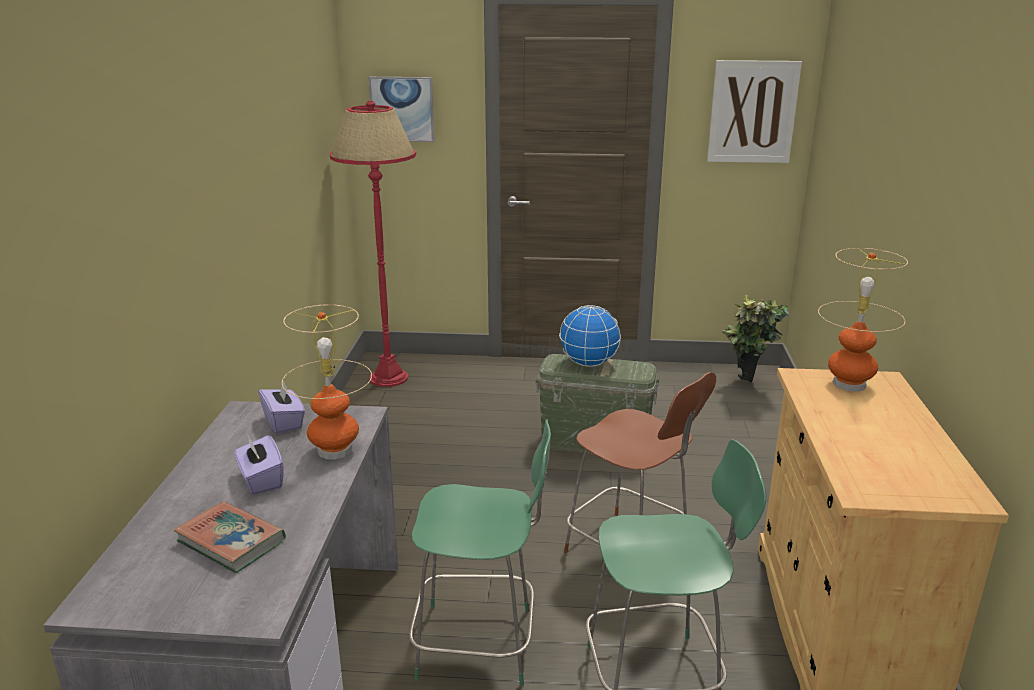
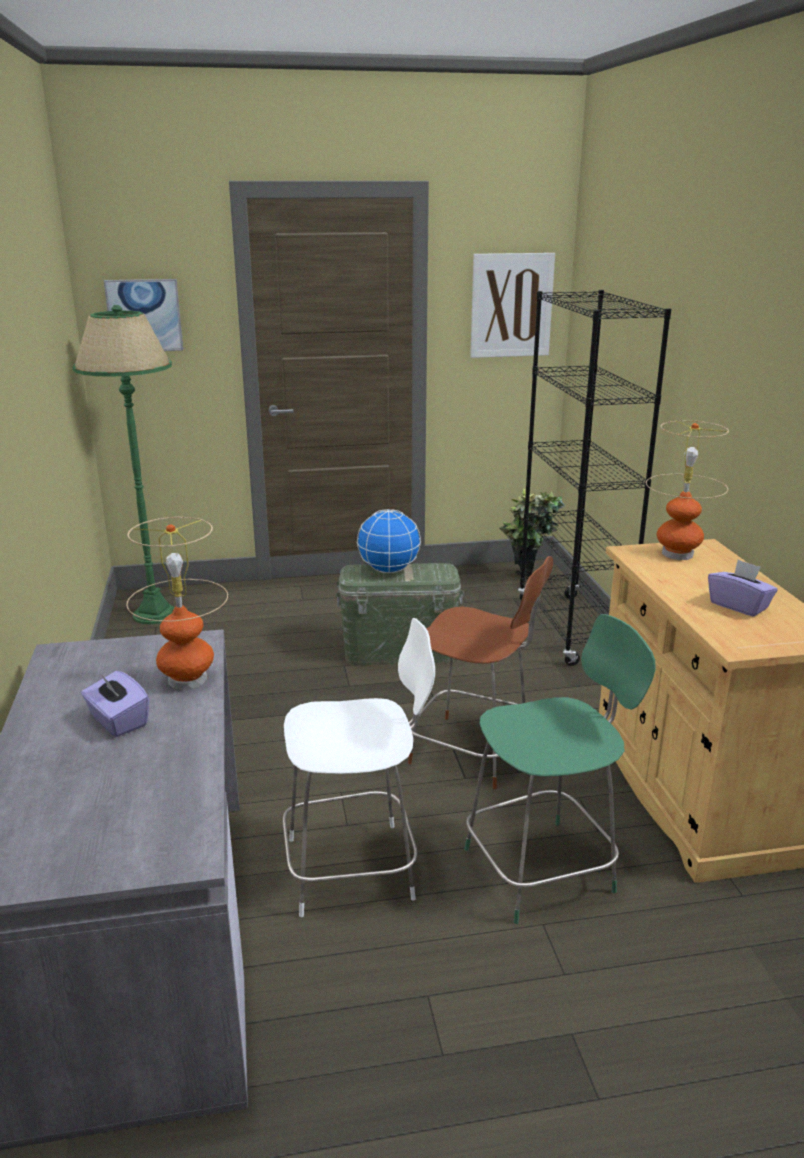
camera: 15 degrees left, 0 degrees up
(231, 541) = (116, 789): book -> none
(284, 422) = (113, 659): purple tissue box -> purple tissue box (739, 606)
(388, 378) = (154, 614): red floor lamp -> green floor lamp
(480, 644) = (355, 867): green chair -> white chair
(774, 441) = (571, 629): none -> black bookcase

